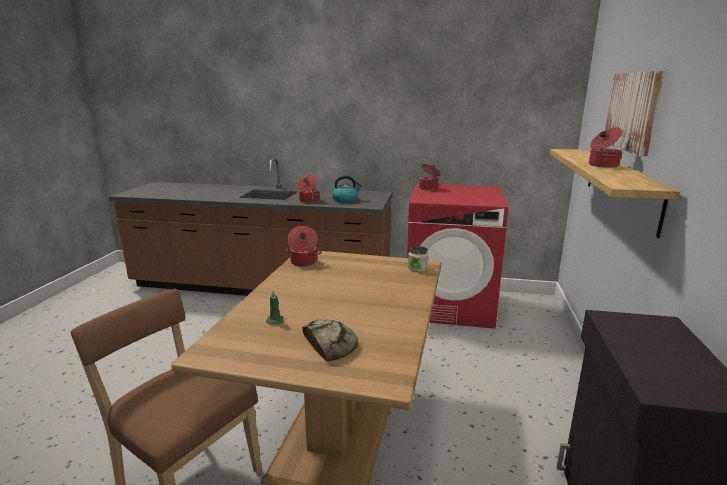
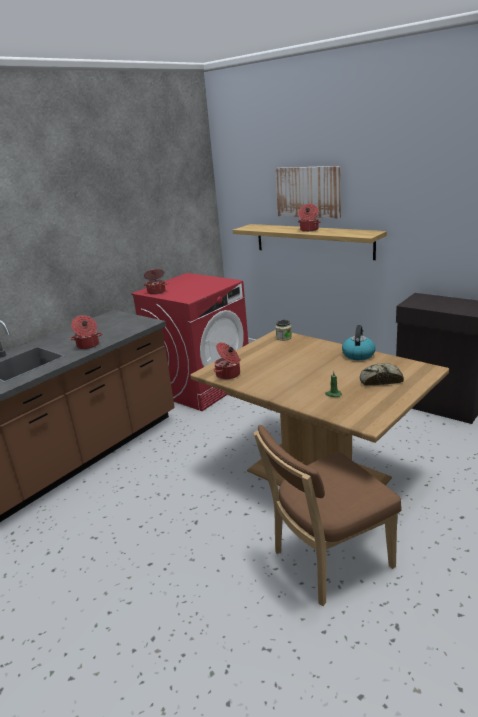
camera: 60 degrees left, 5 degrees up
(345, 200) = (112, 330): kettle -> kettle (358, 354)

